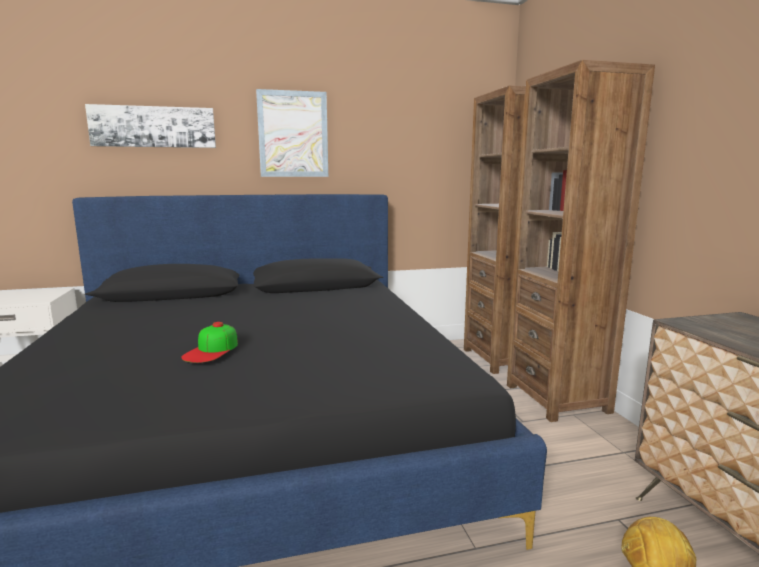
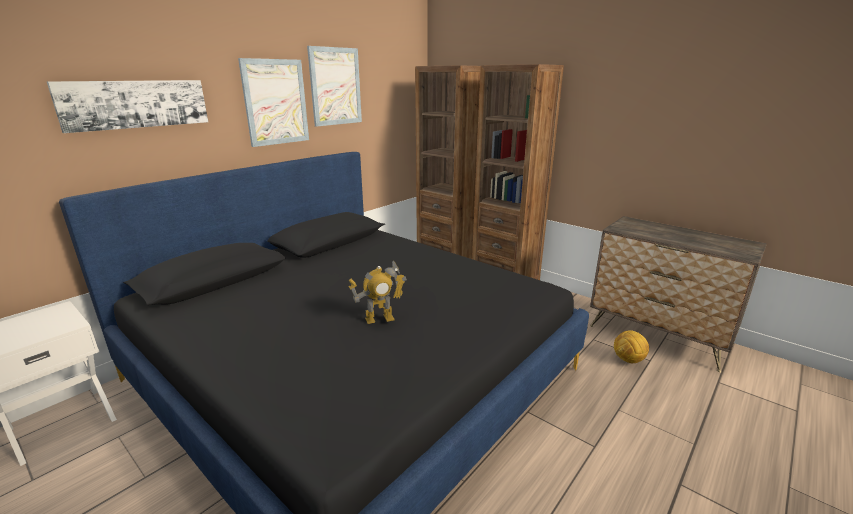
camera: 35 degrees left, 10 degrees up
(212, 350) = (379, 319): cap -> toy robot
(370, 122) = (335, 86): none -> picture

